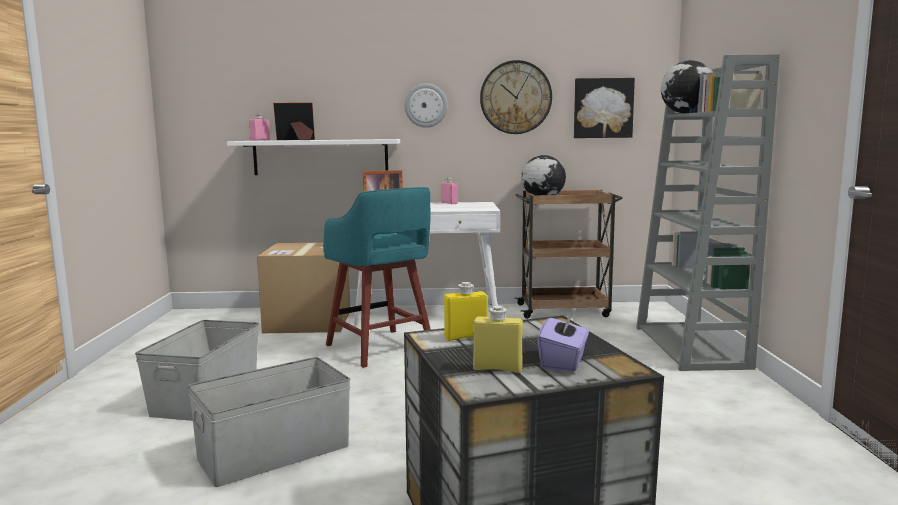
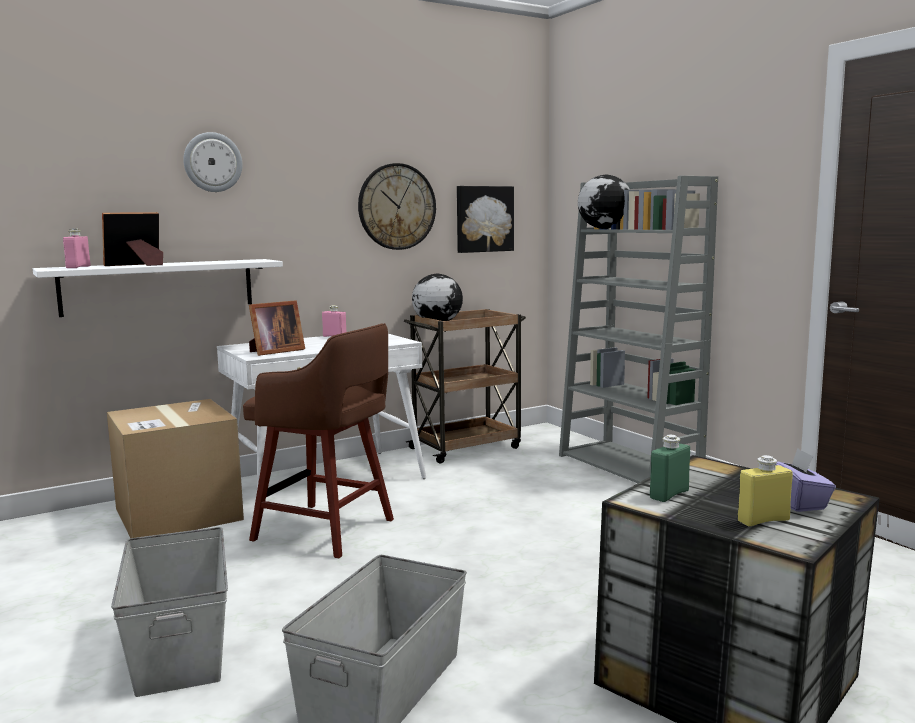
camera: 30 degrees left, 0 degrees up
(381, 349) = (327, 530): turquoise stool -> brown stool
(426, 105) = (295, 216): wall clock -> wall clock (212, 162)
(466, 337) = (669, 494): yellow bottle -> green bottle

